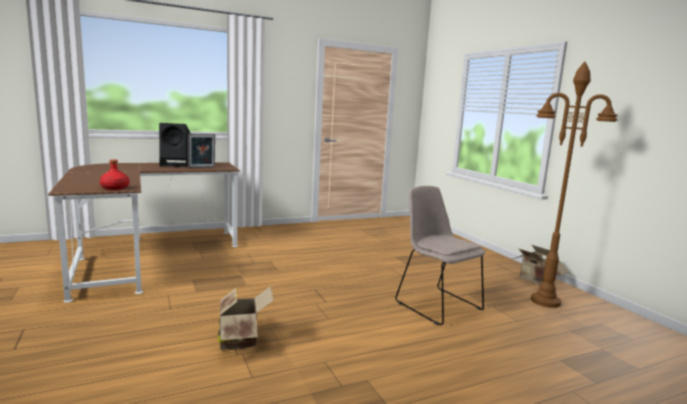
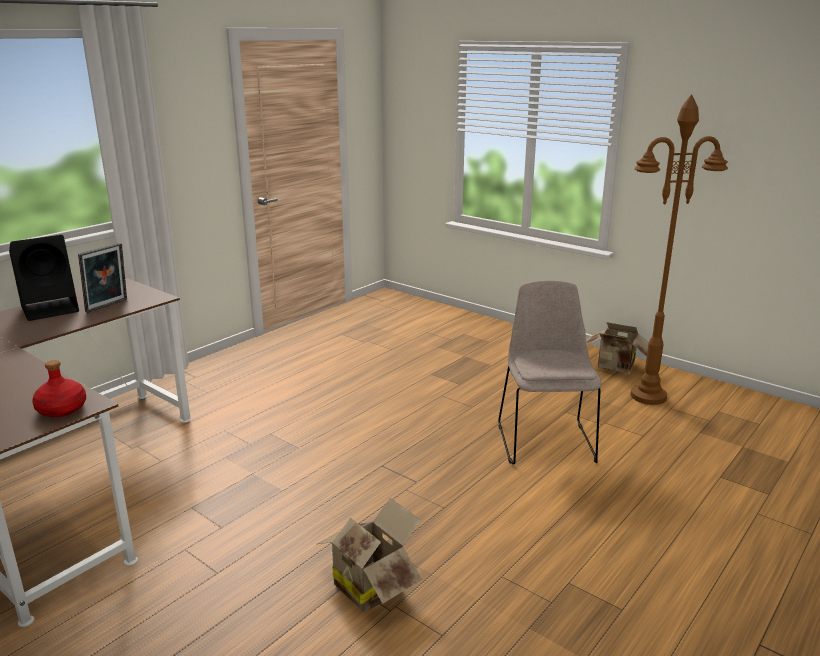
camera: 25 degrees left, 10 degrees up
(436, 304) = (545, 440): beige chair -> beige chair turned 60 degrees clockwise

